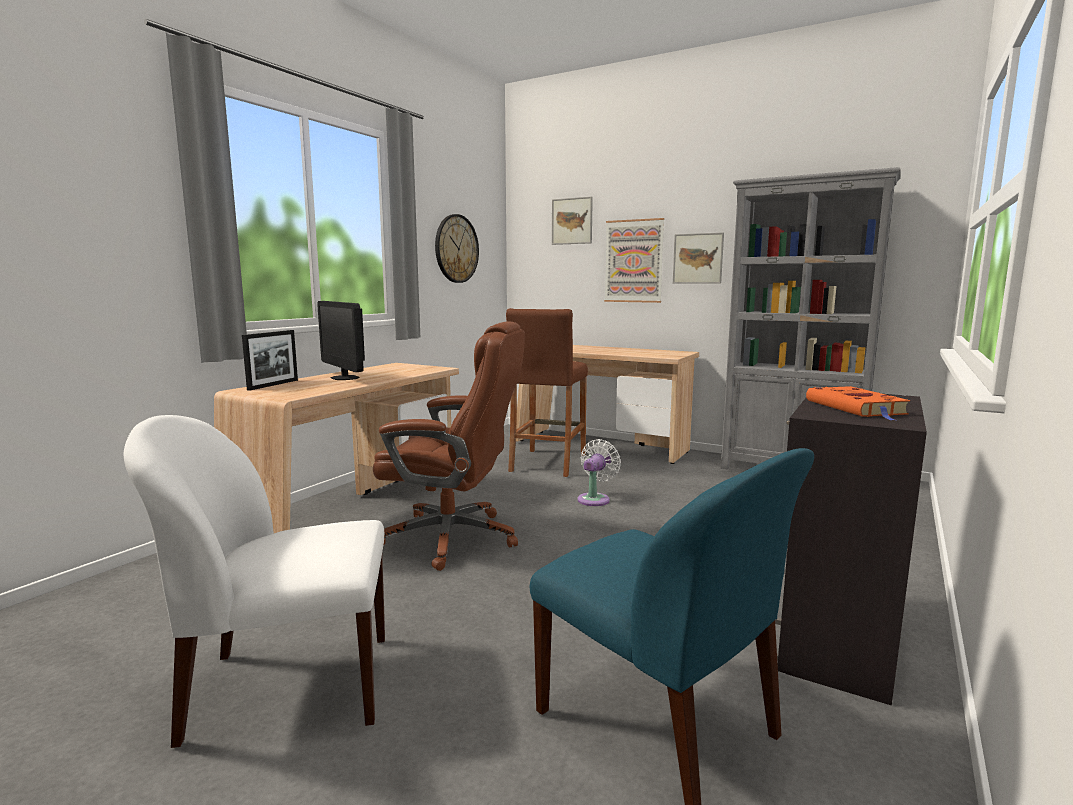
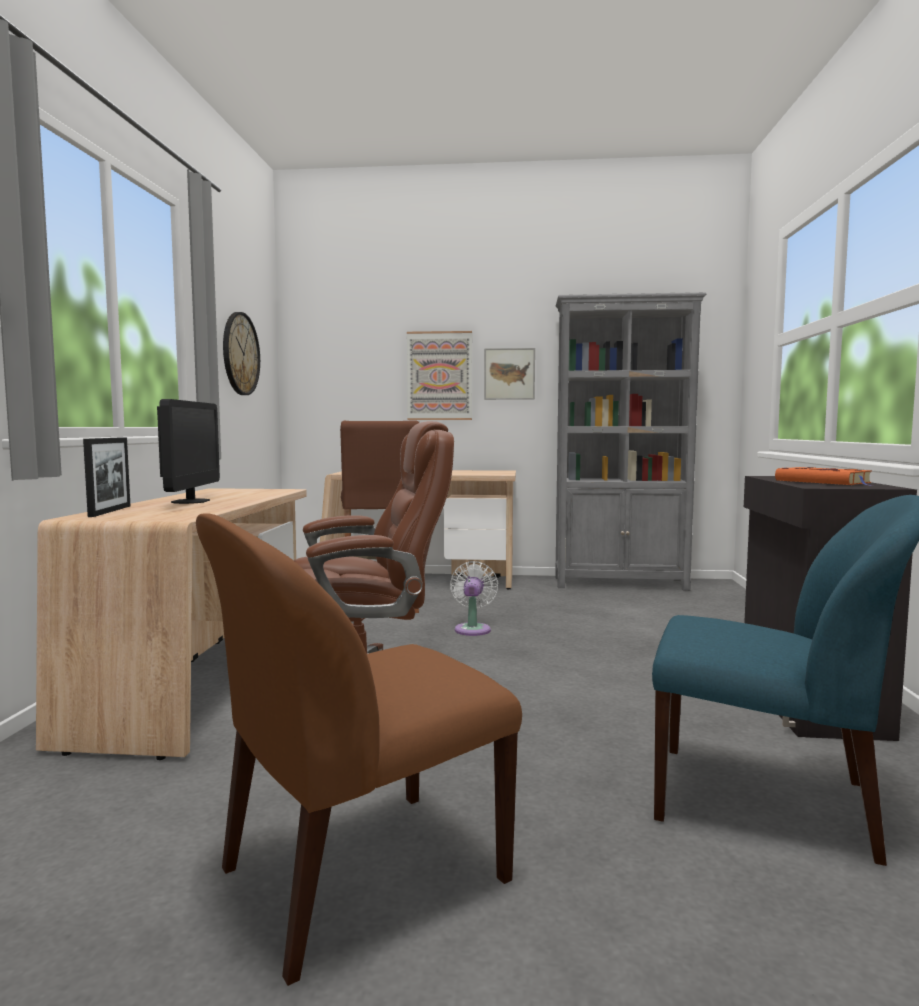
camera: 25 degrees left, 5 degrees down
(286, 687) = (357, 877): white chair -> brown chair
(345, 378) = (190, 501): monitor -> monitor turned 120 degrees counterclockwise
(572, 221) = (364, 330): picture -> none

